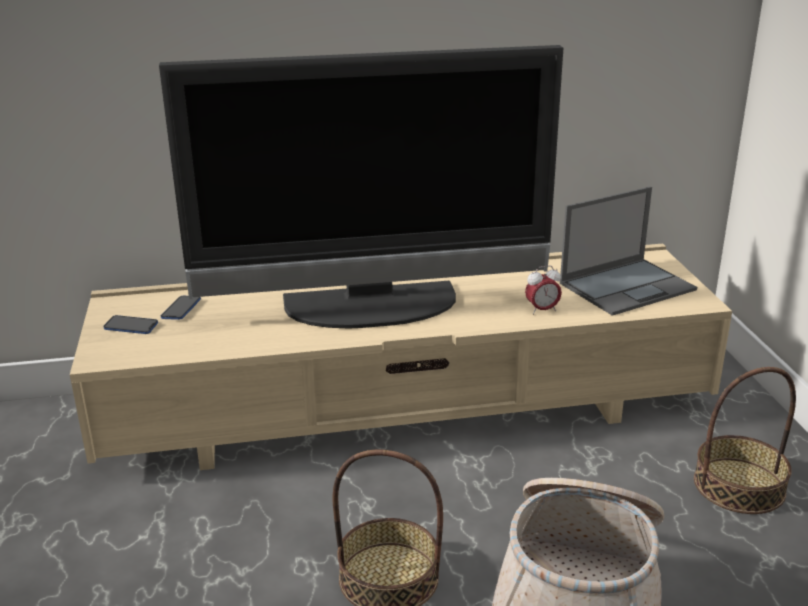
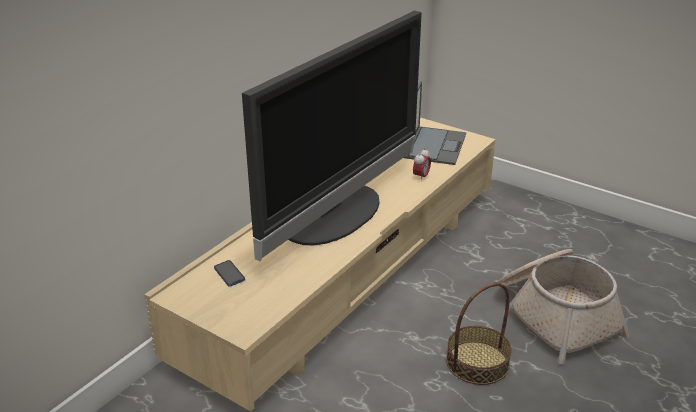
camera: 45 degrees left, 5 degrees up
(131, 326) = (220, 301): phone -> none
(739, 485) = (540, 230): basket -> none

